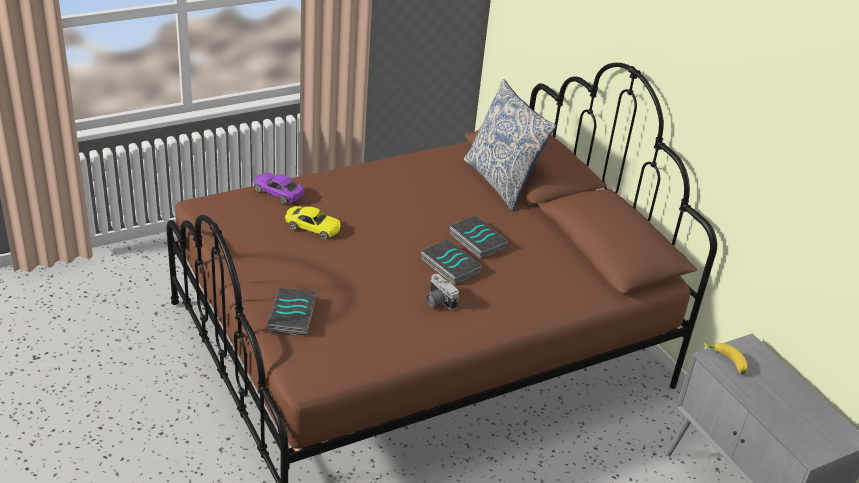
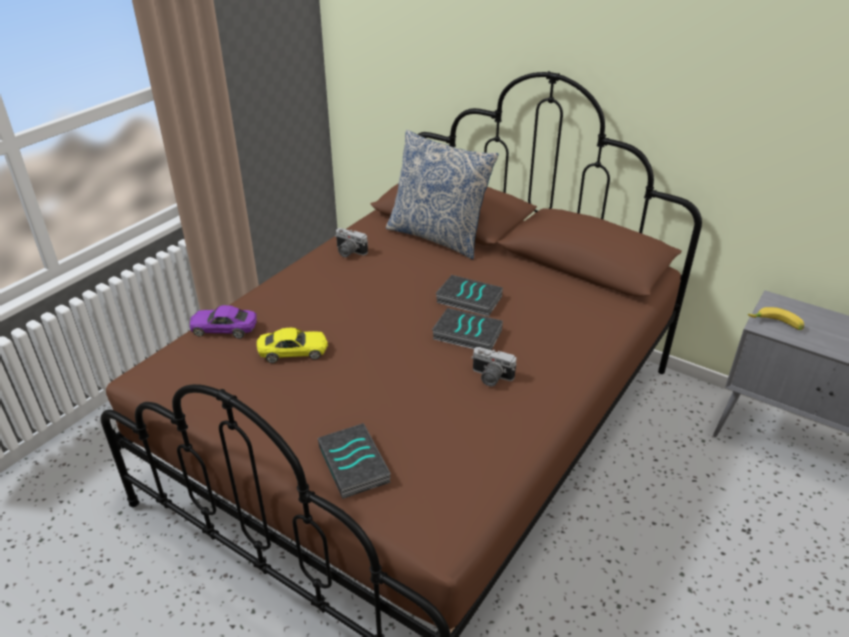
camera: 25 degrees left, 0 degrees up
(416, 168) = (348, 252): none -> camera

